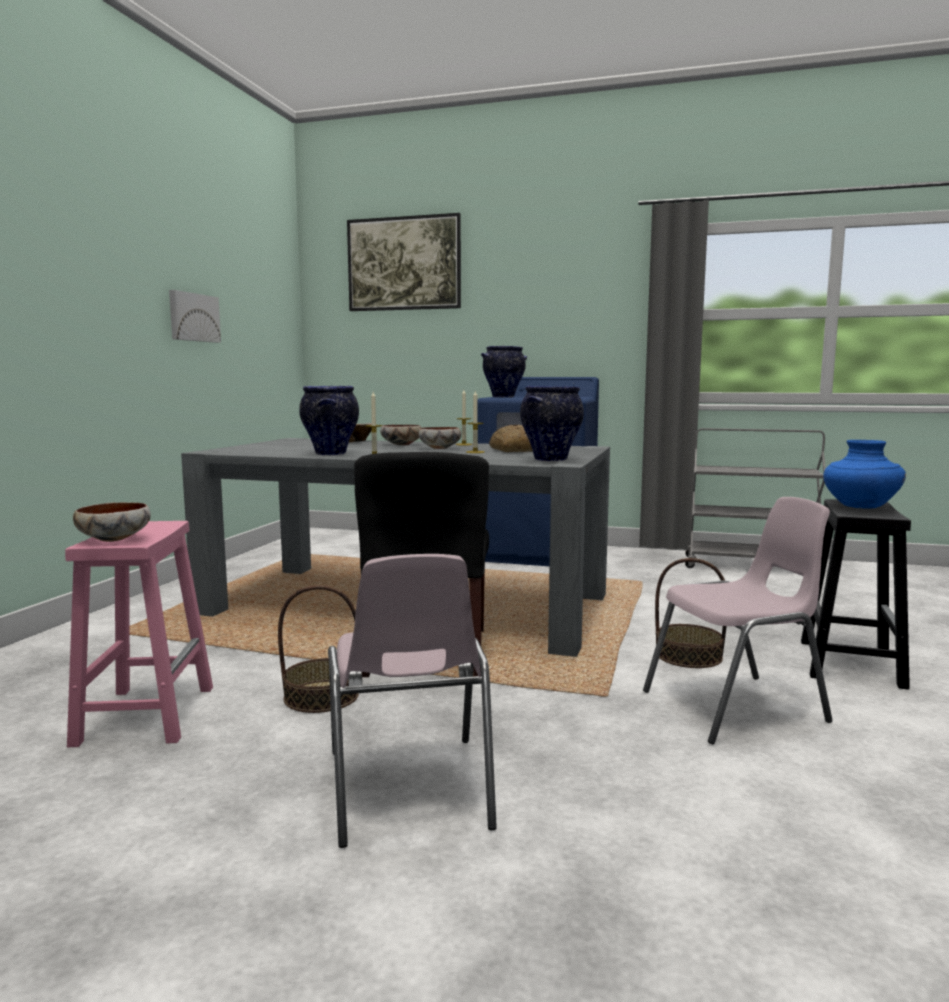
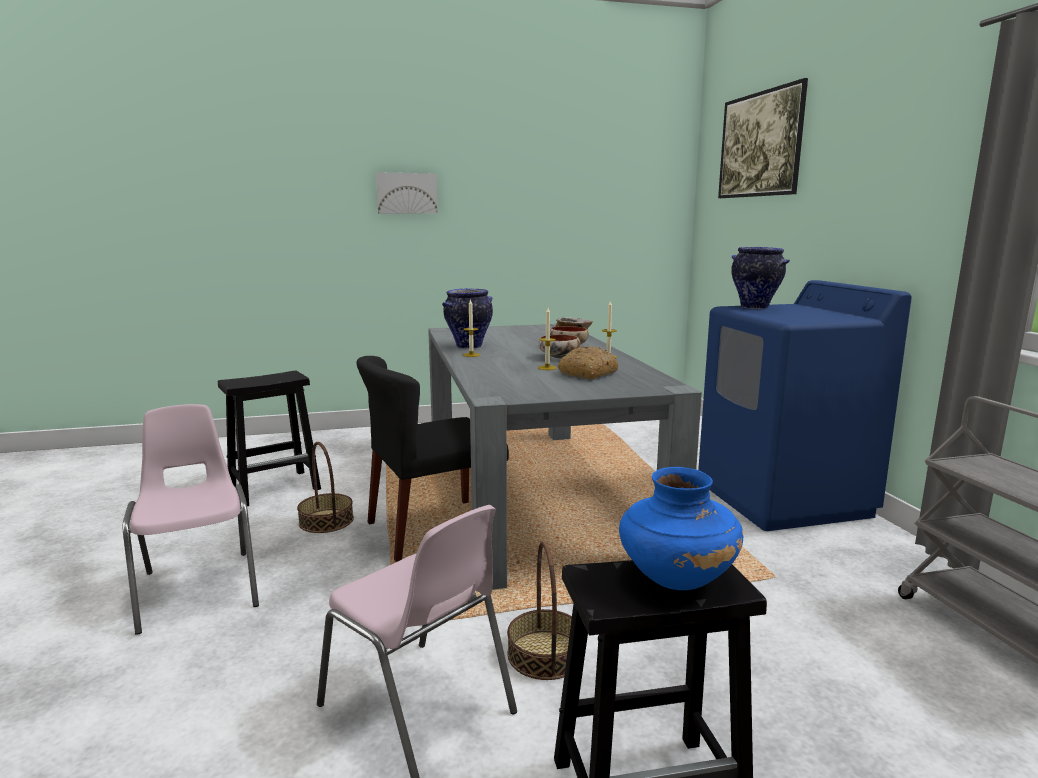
camera: 60 degrees right, 5 degrees up
(115, 539) = (243, 380): bowl -> none
(146, 714) = (275, 487): pink stool -> black stool
(193, 317) = (533, 217): picture -> picture (406, 193)
(408, 790) = (199, 588): pink chair -> pink chair turned 105 degrees clockwise
(551, 459) = (519, 391): vase -> none

